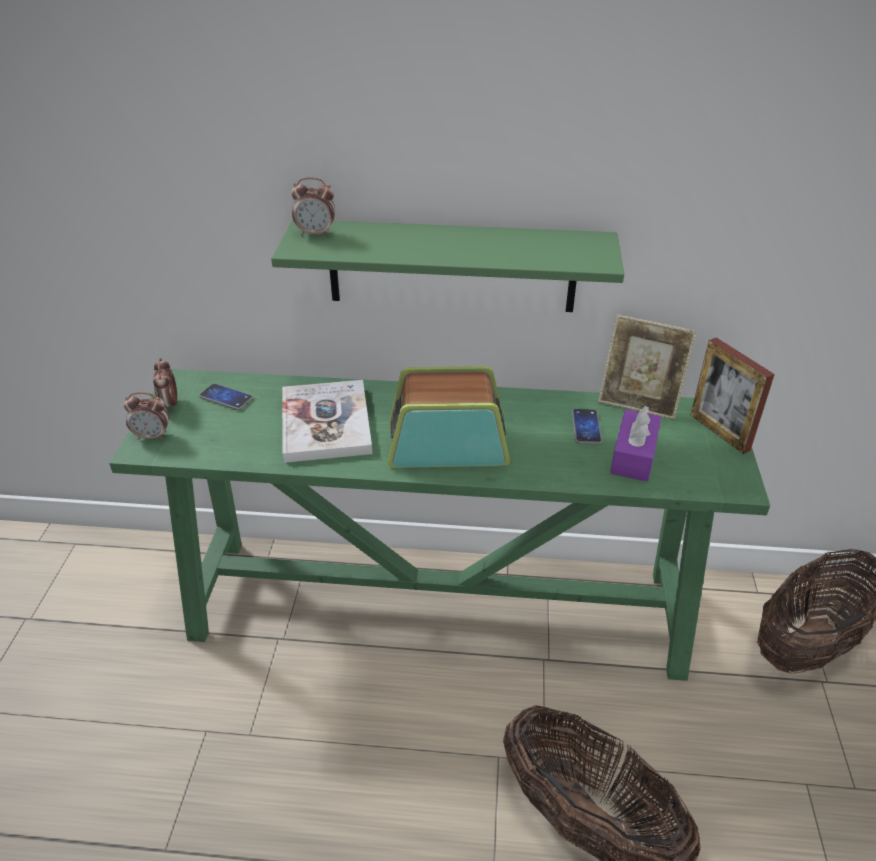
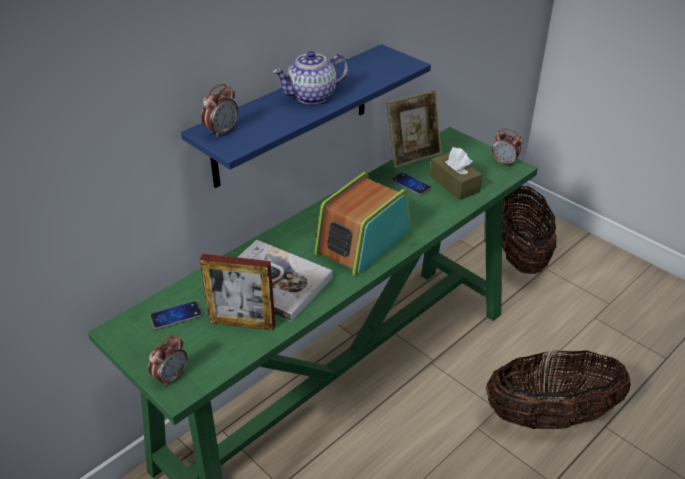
camera: 50 degrees left, 0 degrees up
(170, 405) = (142, 350): alarm clock -> alarm clock (504, 162)
(444, 244) = (313, 96): none -> teapot
(452, 266) = (292, 116): green shelf -> blue shelf
(633, 456) = (454, 184): purple tissue box -> brown tissue box
(719, 432) = (468, 147): picture frame -> picture frame (242, 323)

